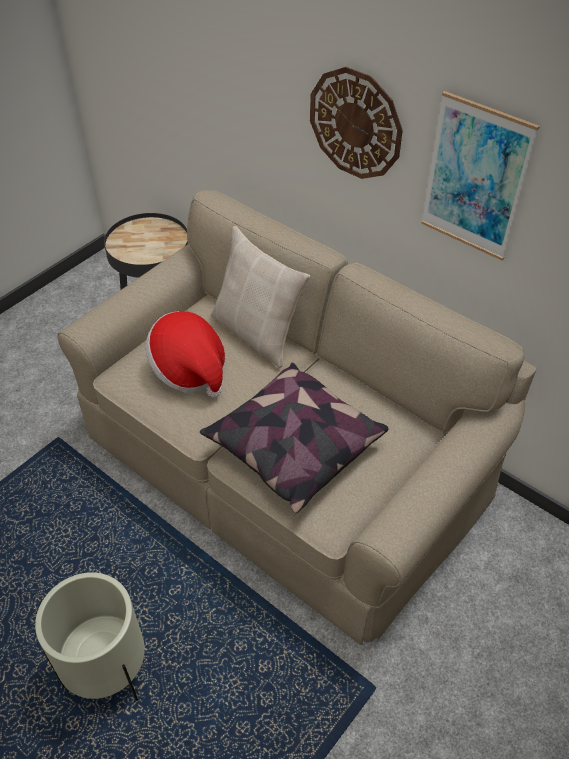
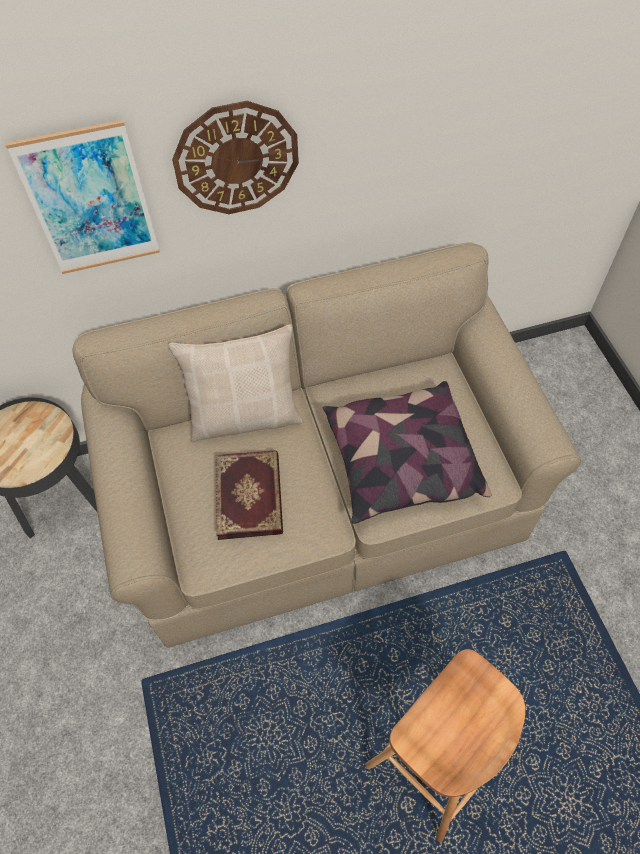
camera: 55 degrees left, 10 degrees up
(107, 671) = (440, 755): beige planter -> brown stool
(189, 370) = (250, 496): hat -> book
(475, 178) = (384, 133): picture -> picture (90, 201)

